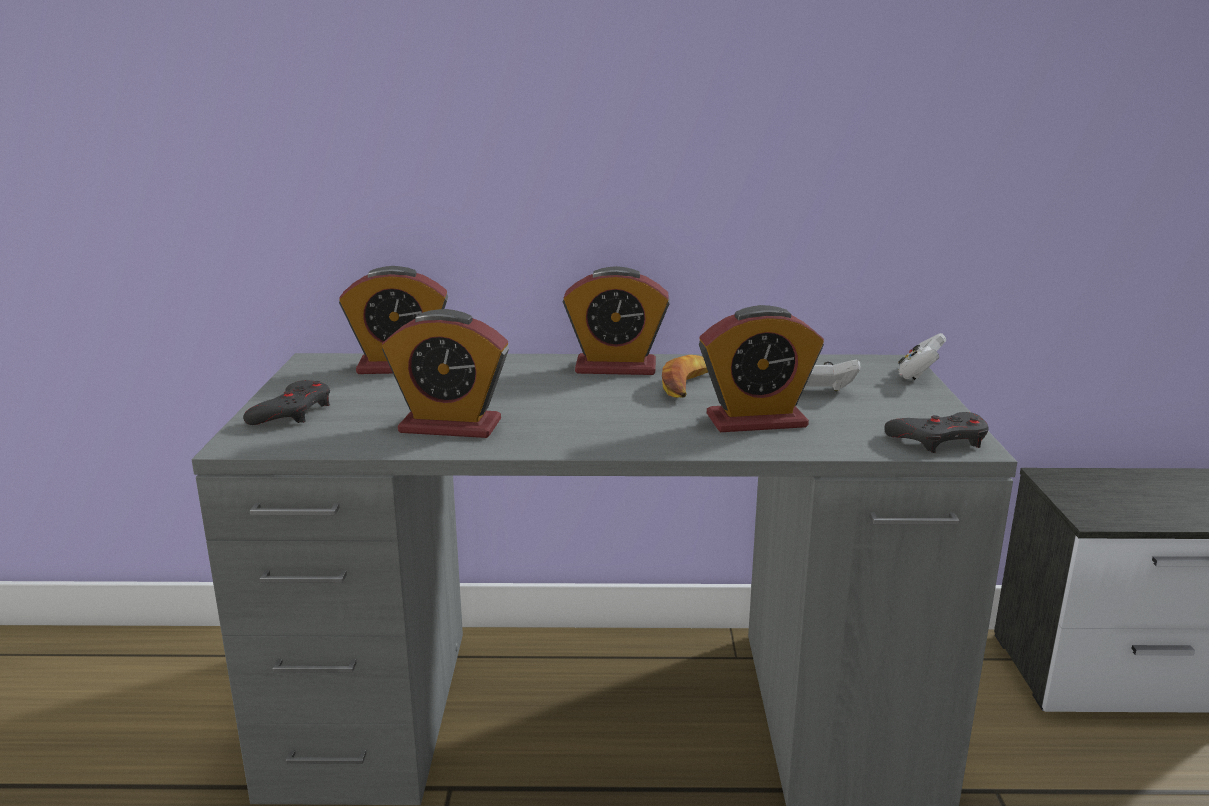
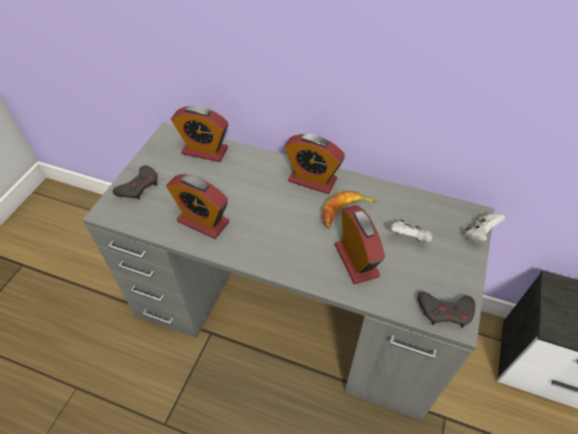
camera: 20 degrees right, 30 degrees up
(756, 421) = (356, 260): alarm clock -> alarm clock turned 120 degrees counterclockwise

